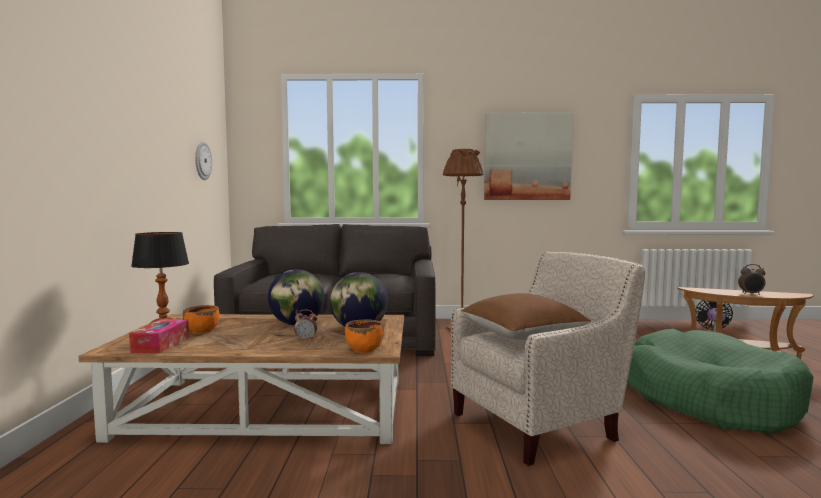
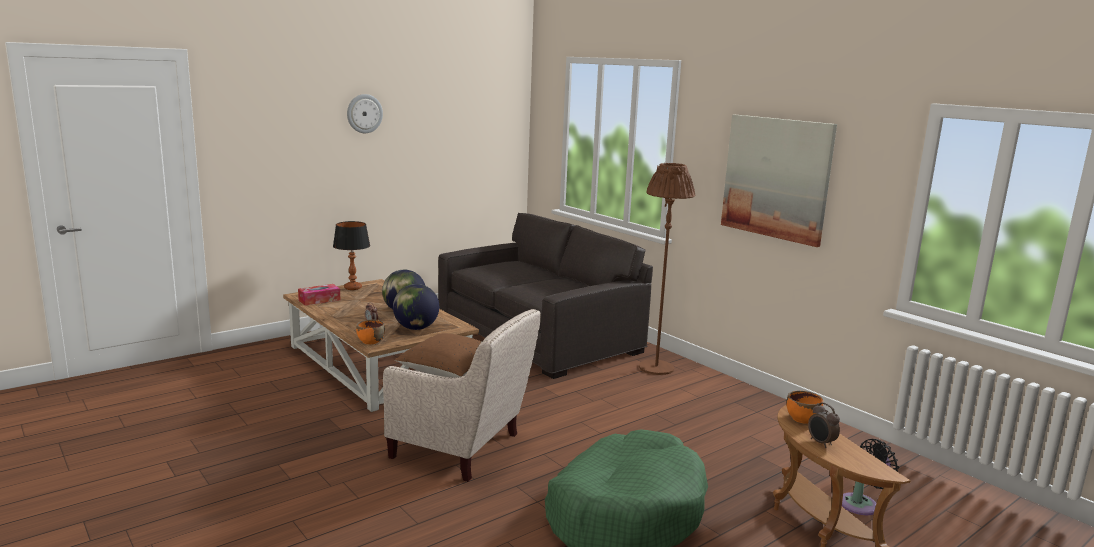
camera: 50 degrees right, 10 degrees up
(202, 161) = (478, 148): wall clock -> wall clock (364, 113)
(202, 331) = (356, 298): orange bowl -> orange bowl (802, 419)

